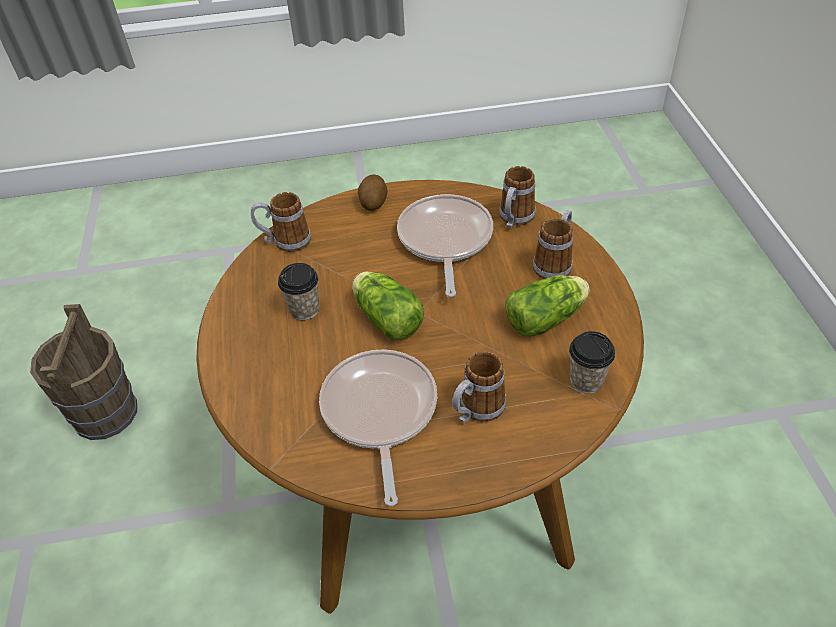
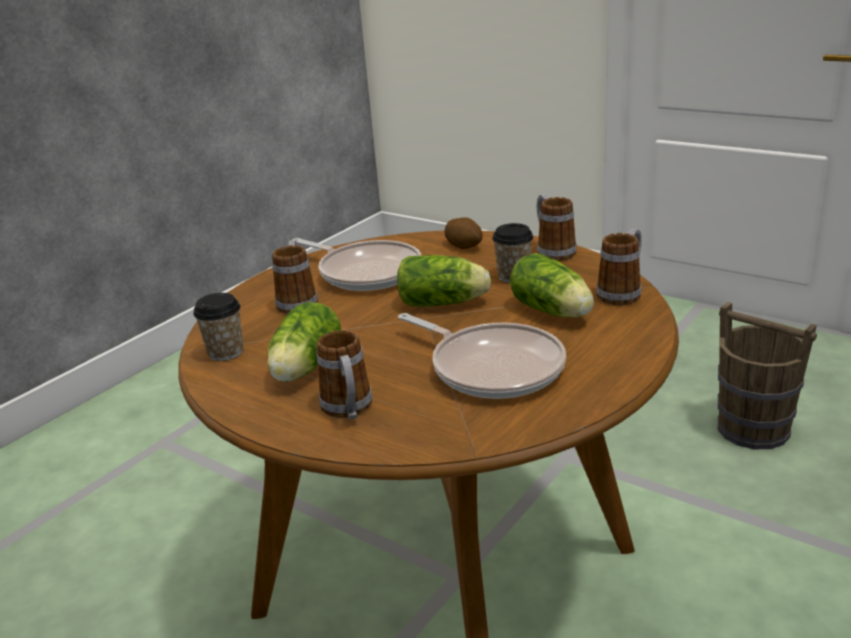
camera: 135 degrees right, 20 degrees down
(346, 256) = (553, 312): none -> lettuce
(373, 202) = (624, 354): potato -> potato (464, 246)
(514, 220) = (451, 424): mug -> mug (552, 251)

